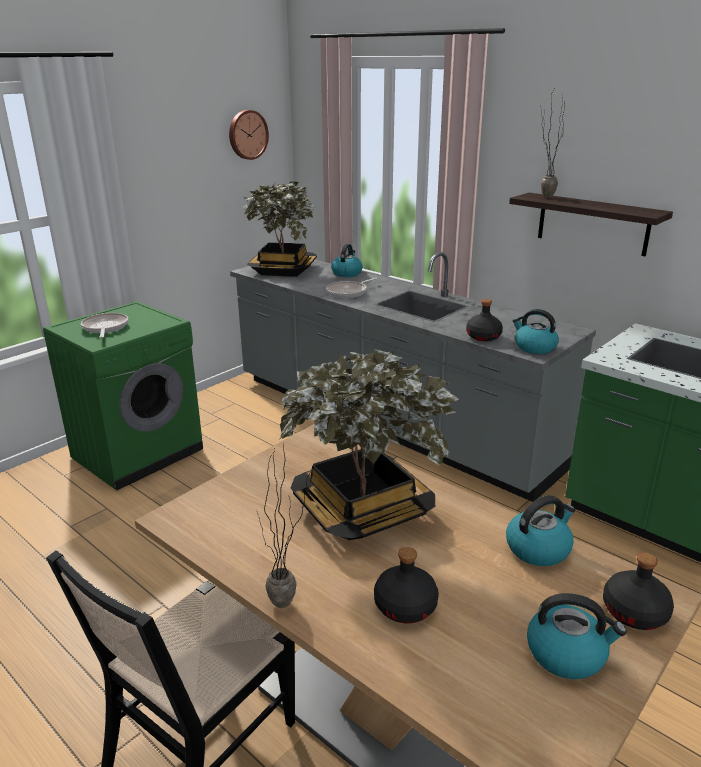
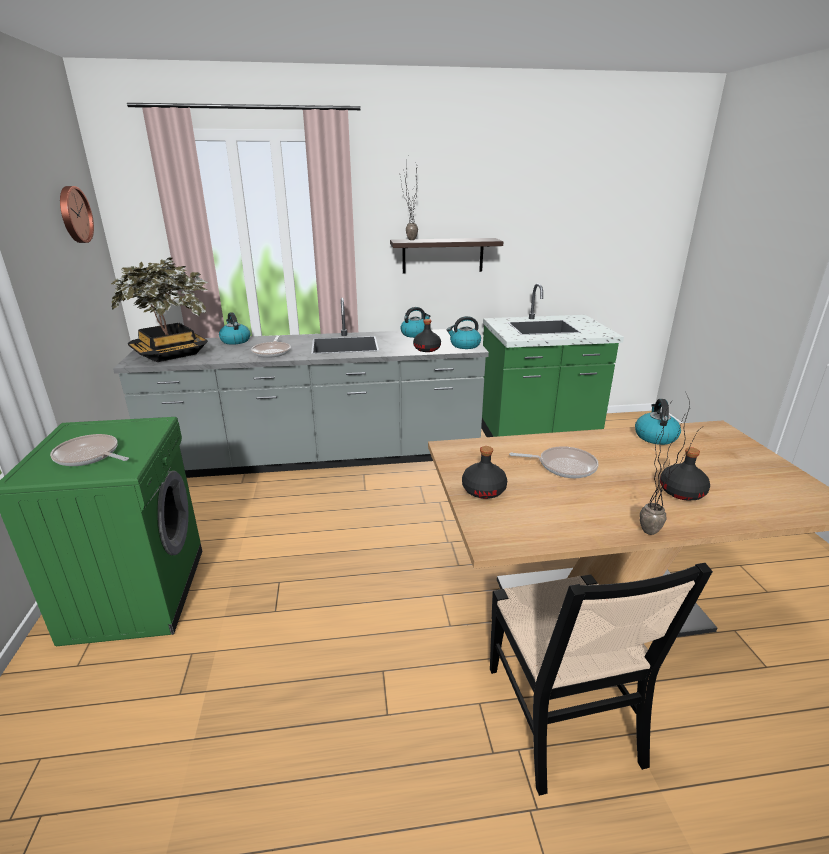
camera: 50 degrees left, 0 degrees up
(362, 509) = (563, 466): potted plant -> frying pan
(567, 654) = (751, 467): kettle -> kettle (415, 334)
(635, 612) = (726, 438): black bottle -> black bottle (483, 490)

